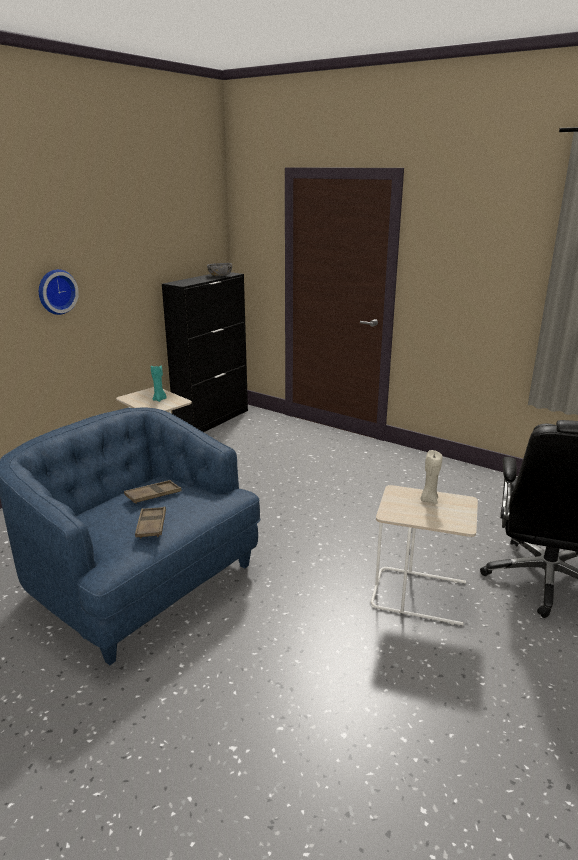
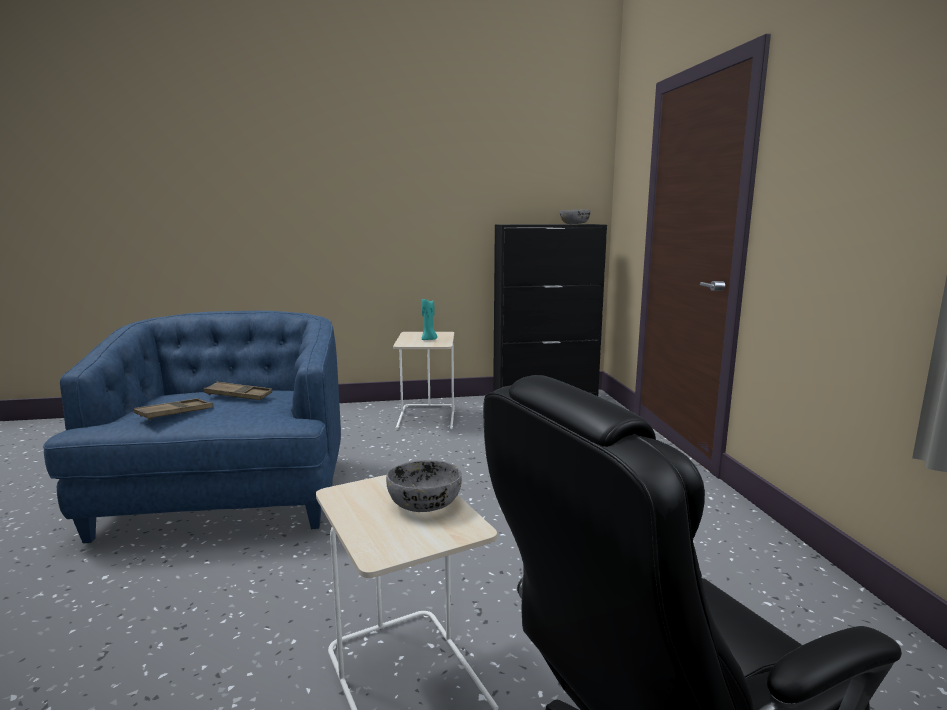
camera: 45 degrees right, 10 degrees down
(56, 291) = (359, 212): wall clock -> none
(428, 500) = (425, 503): beige candle -> grey bowl

